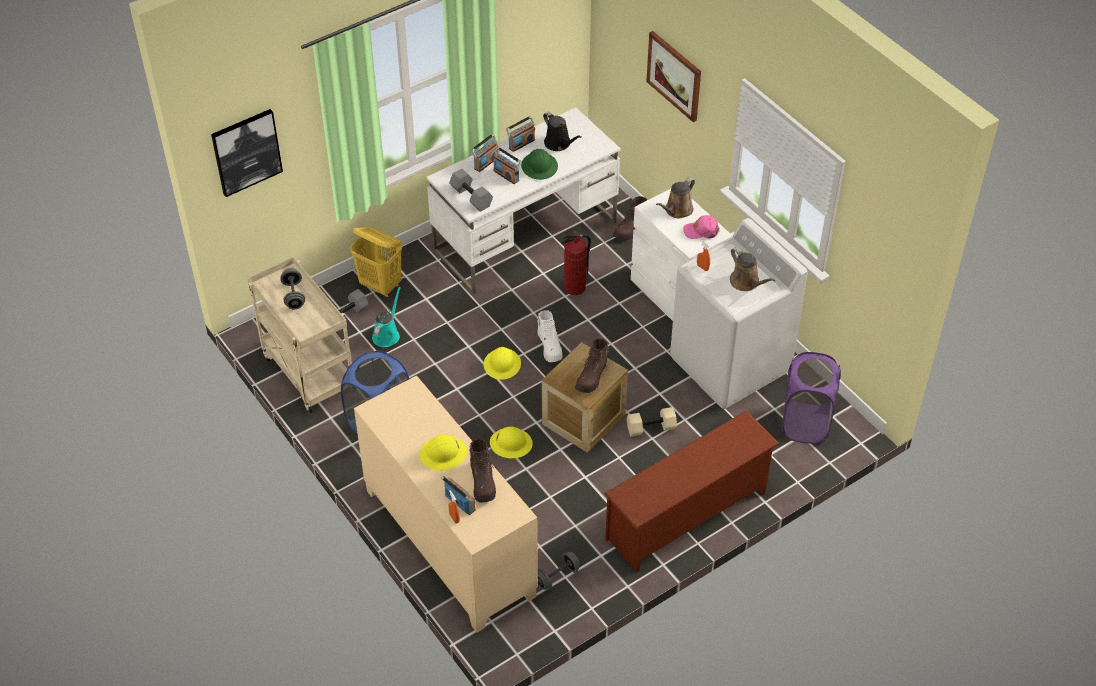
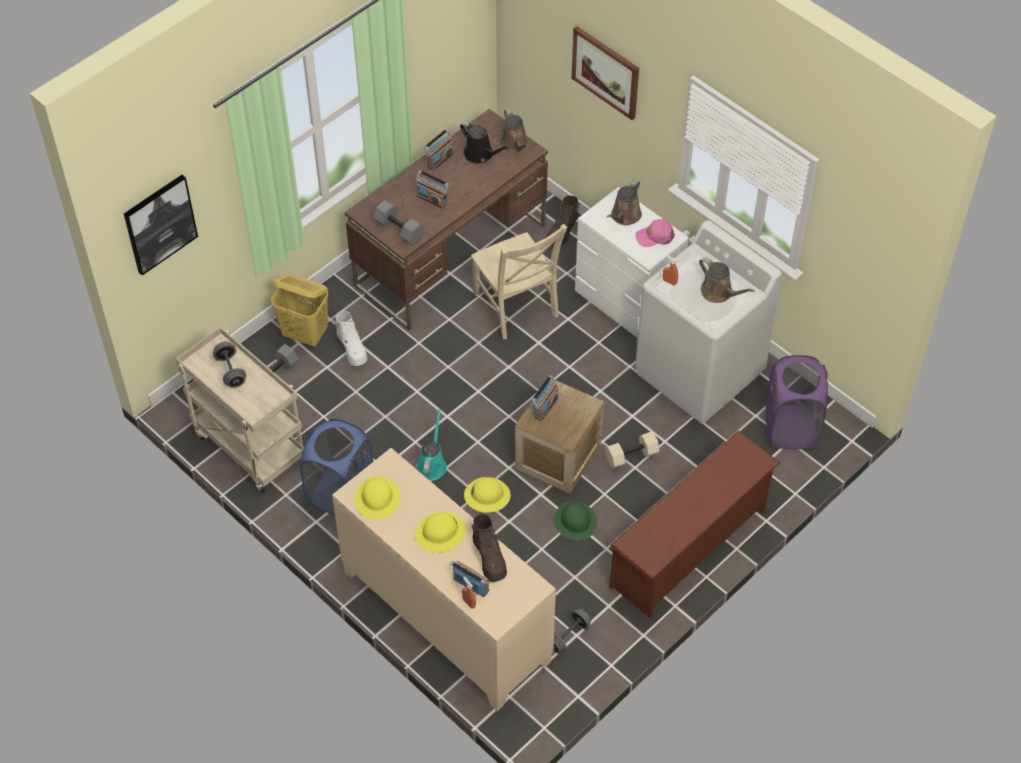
camera: 10 degrees left, 5 degrees up
(387, 334) = (325, 390): turquoise watering can -> turquoise watering can (432, 464)
(486, 163) = (406, 187): radio -> radio (545, 407)
(502, 364) = (458, 407): yellow hard hat -> yellow hard hat (377, 498)
(526, 236) = (451, 255): white desk -> brown desk
(539, 167) = (465, 184): green hard hat -> green hard hat (575, 521)
(550, 347) = (505, 379): white boot -> white boot (352, 348)
(574, 287) = (516, 307): fire extinguisher -> beige chair
(591, 140) = (515, 145): none -> brown watering can
(592, 377) = (568, 415): brown boot -> none

